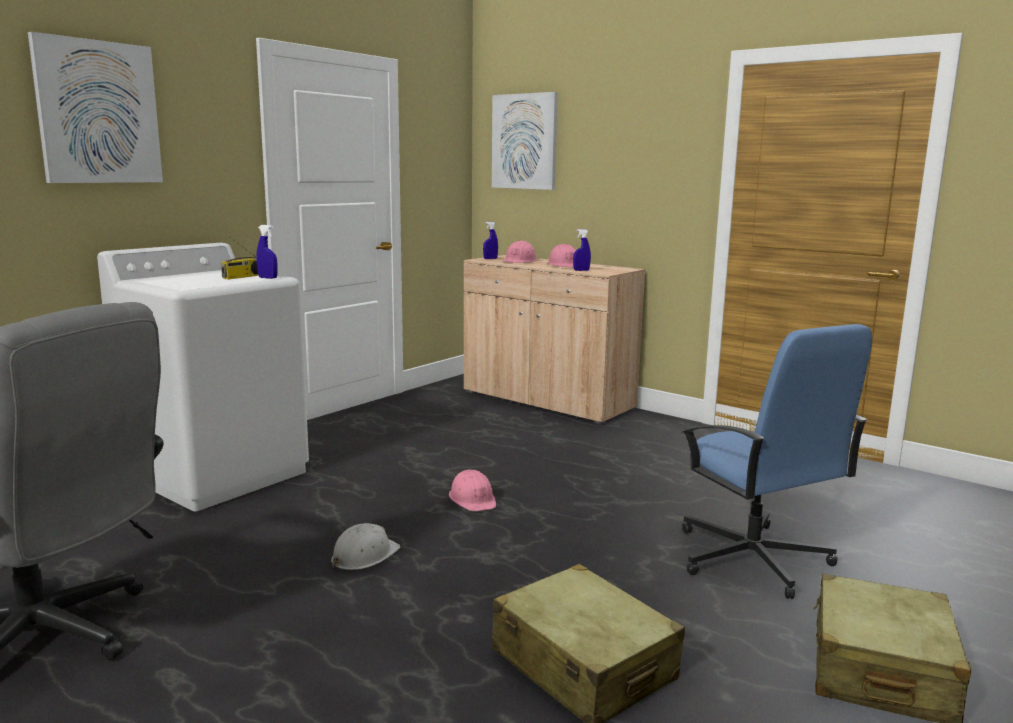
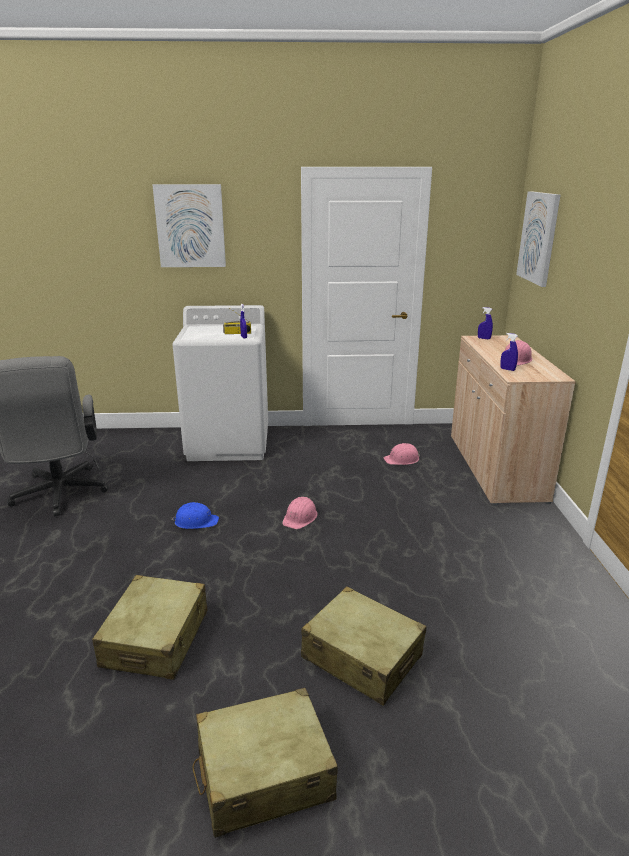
camera: 50 degrees right, 10 degrees up
(364, 556) = (196, 521): white hard hat -> blue hard hat
(520, 261) = (497, 346): pink hard hat -> pink hard hat (402, 459)
(753, 559) = (362, 657): blue office chair -> beige suitcase

